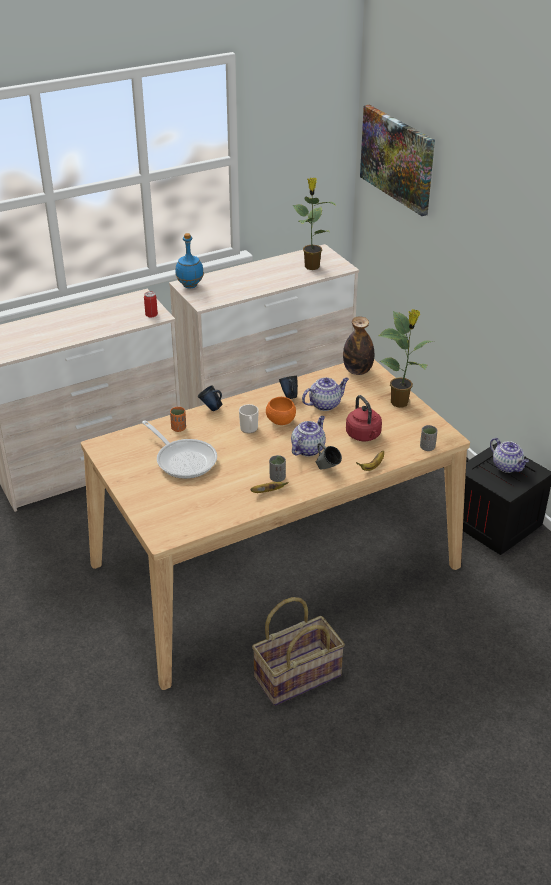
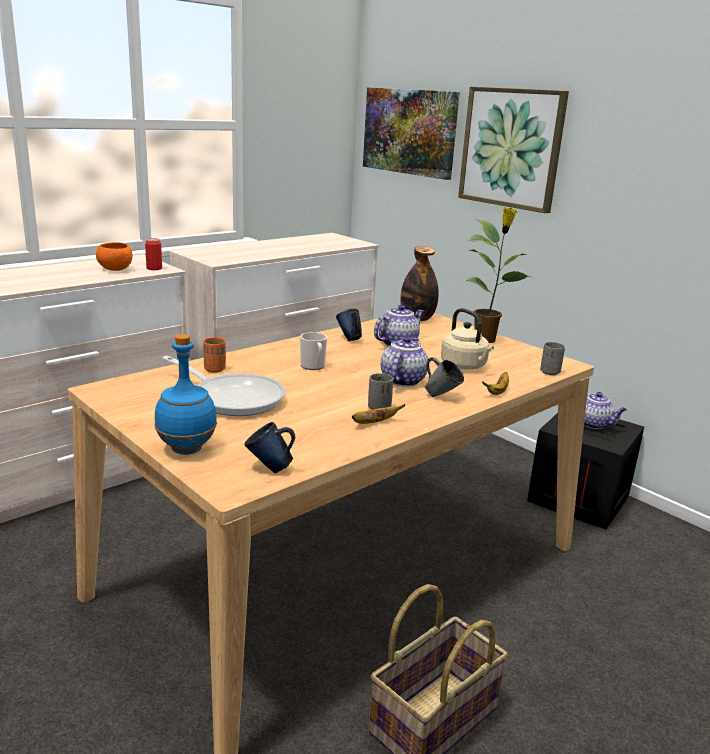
camera: 15 degrees left, 15 degrees down
(190, 285) = (195, 252): blue bottle -> blue bottle (186, 449)
(211, 408) = (253, 351): blue mug -> blue mug (270, 469)
(280, 421) = (351, 358): orange bowl -> orange bowl (115, 269)
(311, 266) = (327, 242): potted plant -> none
(364, 436) = (465, 366): red kettle -> beige kettle
(471, 206) = (511, 148): none -> picture

